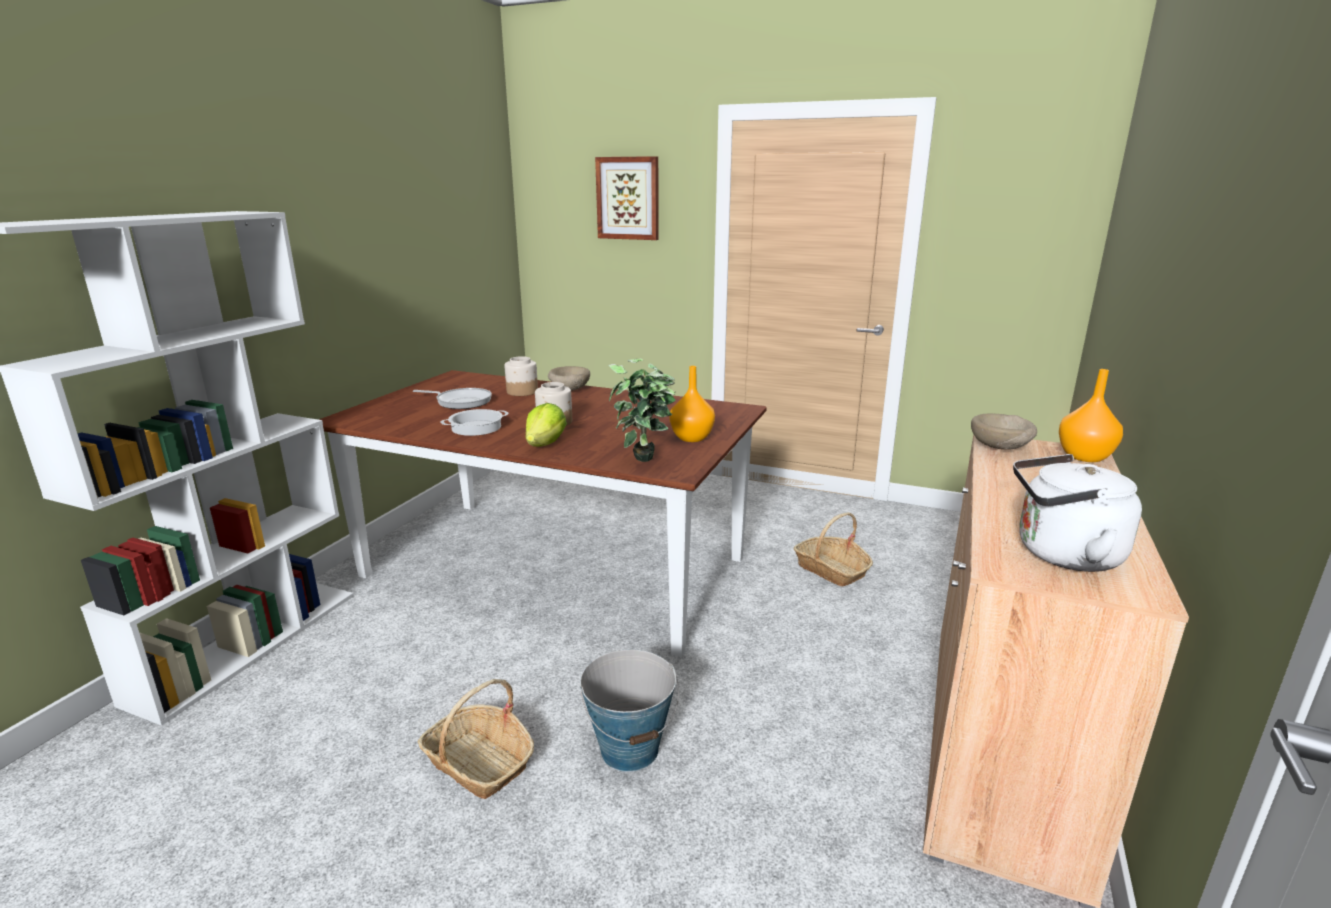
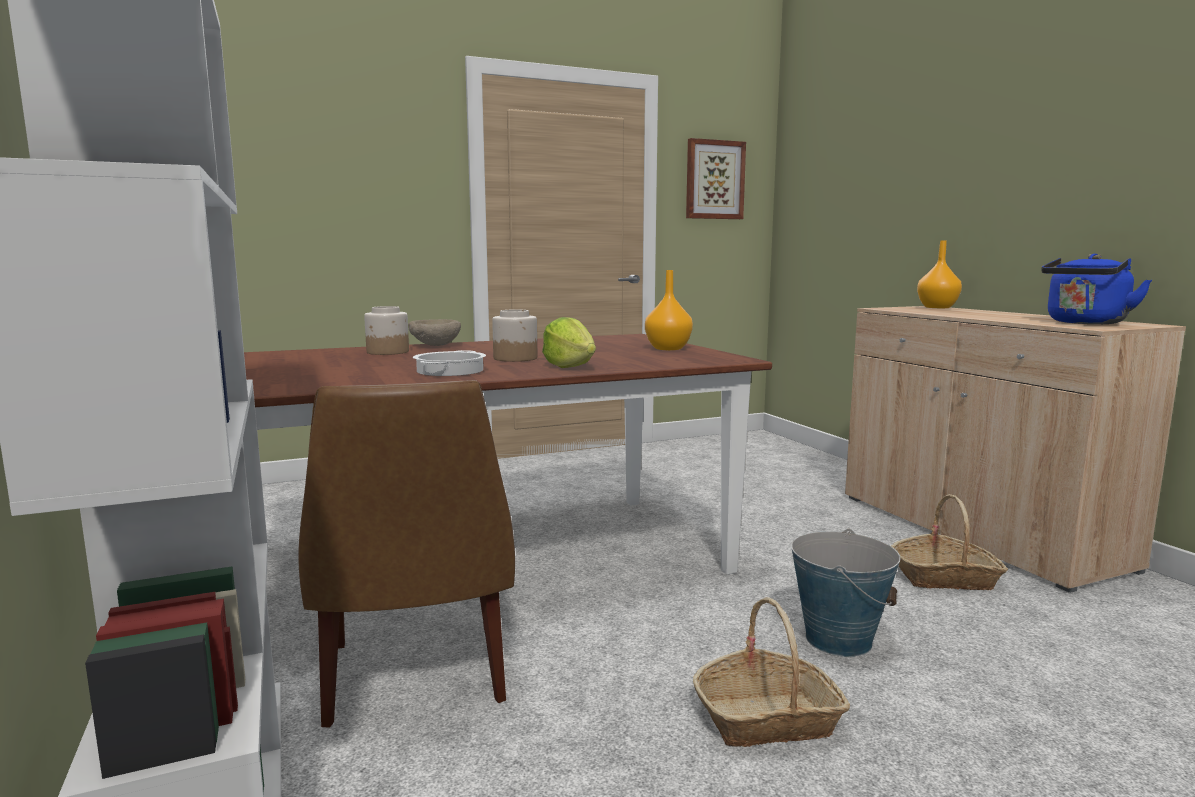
camera: 45 degrees left, 10 degrees down
(400, 623) = (415, 677): none -> brown chair
(461, 402) = (343, 364): frying pan -> none
(628, 198) = (361, 148): picture -> picture (714, 180)
(645, 464) = (697, 361): potted plant -> none
(831, 570) = (708, 487): basket -> basket (945, 577)
(1001, 448) = (897, 309): beige bowl -> none
(1061, 554) = (1085, 323): white kettle -> blue kettle

